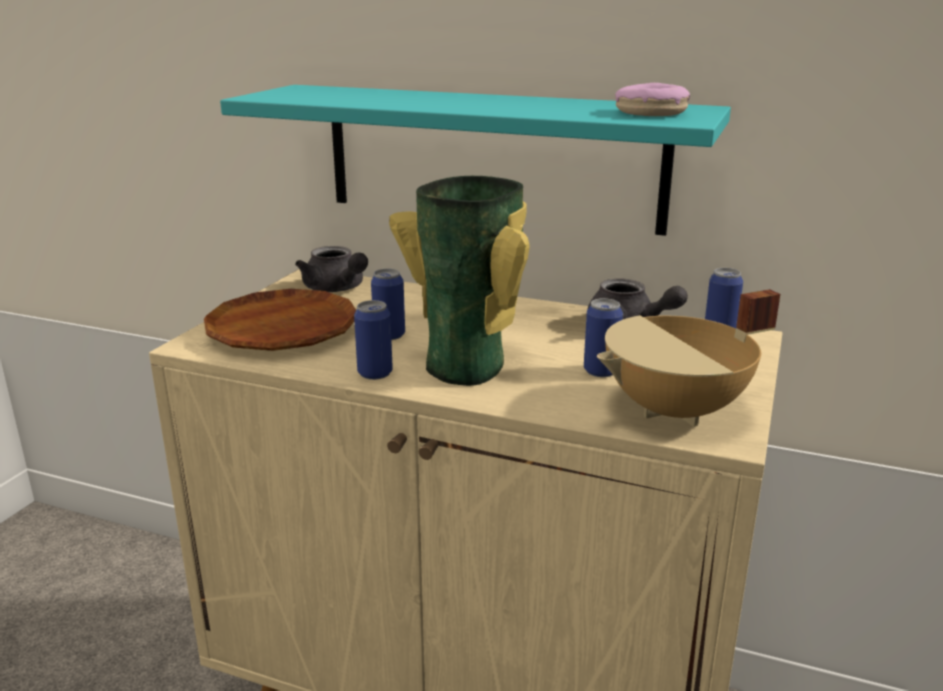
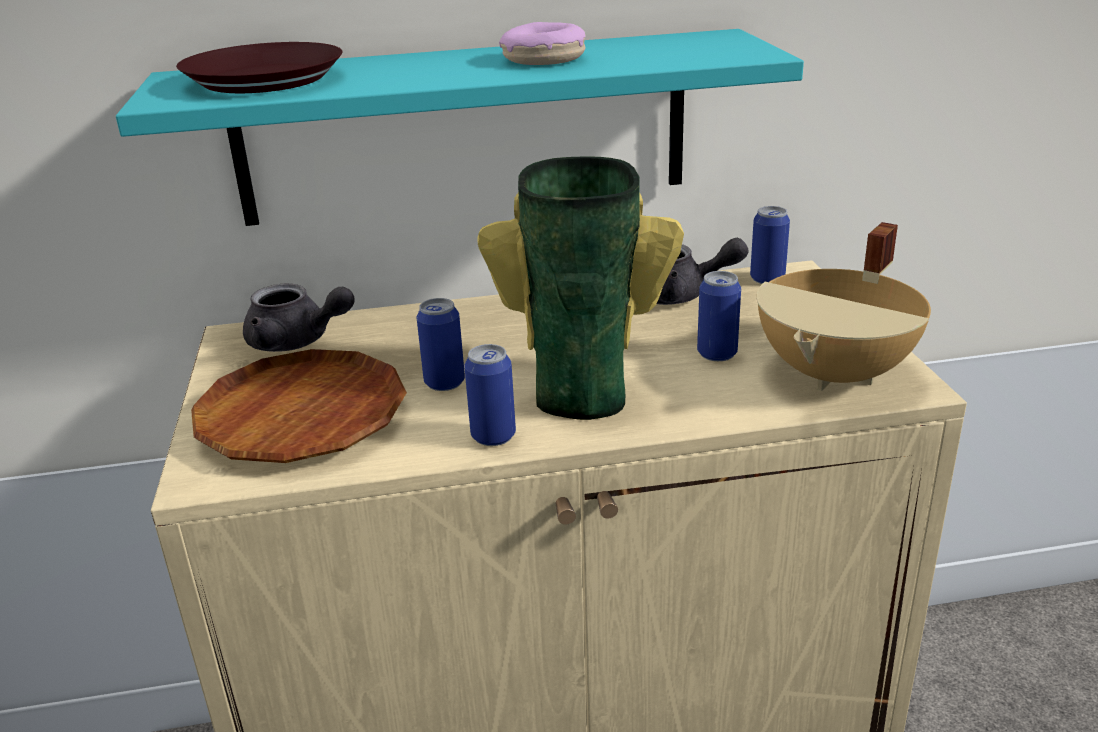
camera: 30 degrees left, 5 degrees up
(335, 94) = (264, 79): none -> brown plate
(650, 112) = (696, 49): donut -> donut (543, 59)

